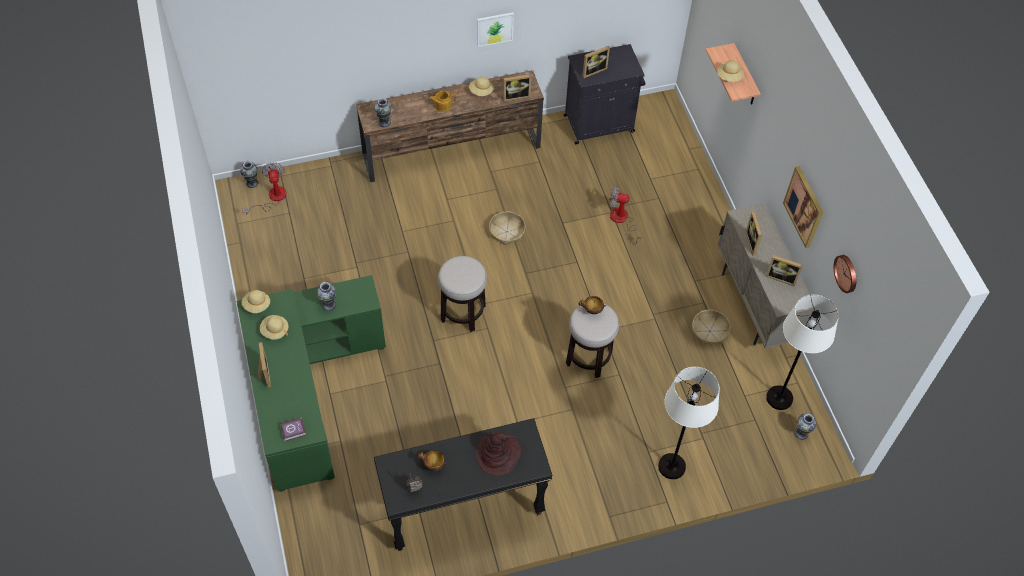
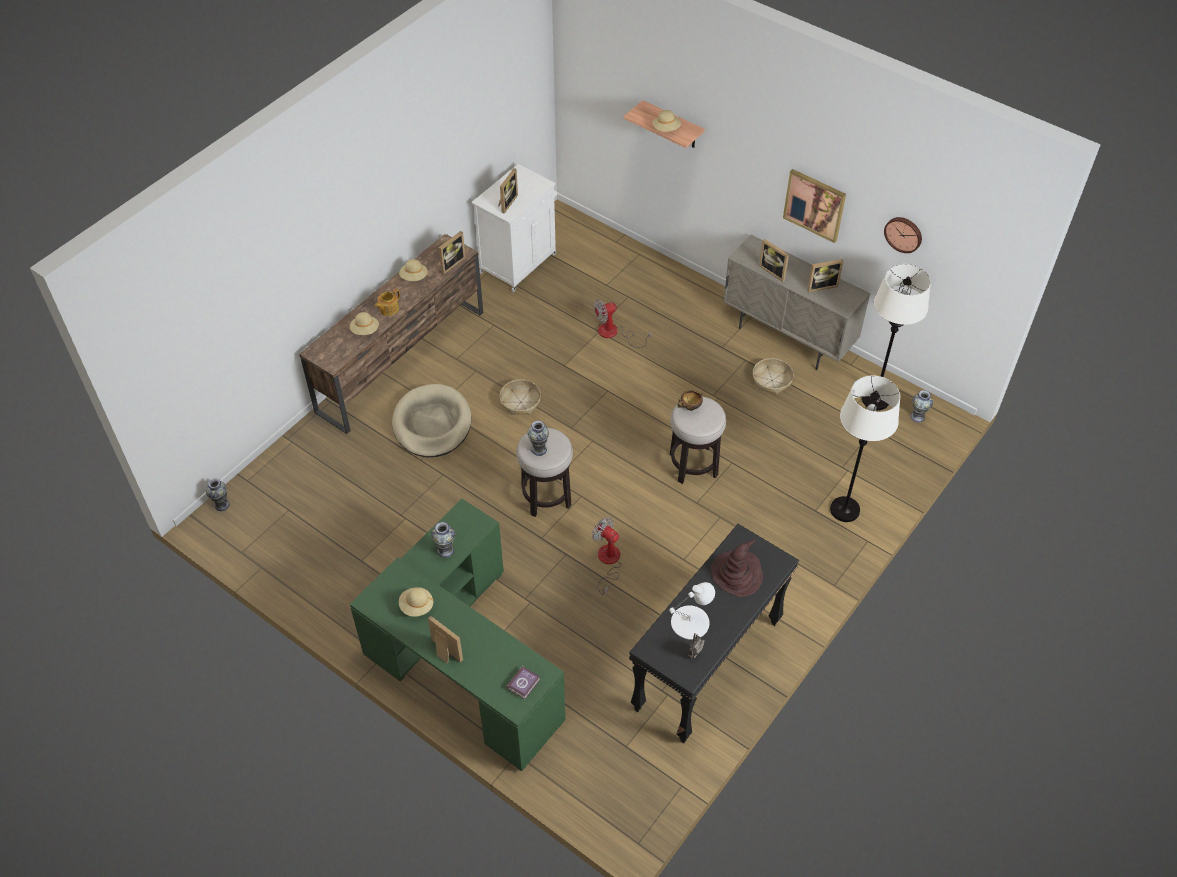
camera: 35 degrees left, 5 degrees down
(257, 305) = (375, 595): beige hat -> beige hat (365, 330)
(272, 198) = (257, 506): fan -> fan (608, 562)
(384, 122) = (344, 354): vase -> vase (539, 449)
(432, 210) = (432, 424): none -> beige dog bed
(433, 465) = (691, 622): bowl -> white table lamp
(495, 29) = (404, 201): picture -> none
(600, 123) = (519, 262): black cabinet -> white cabinet

